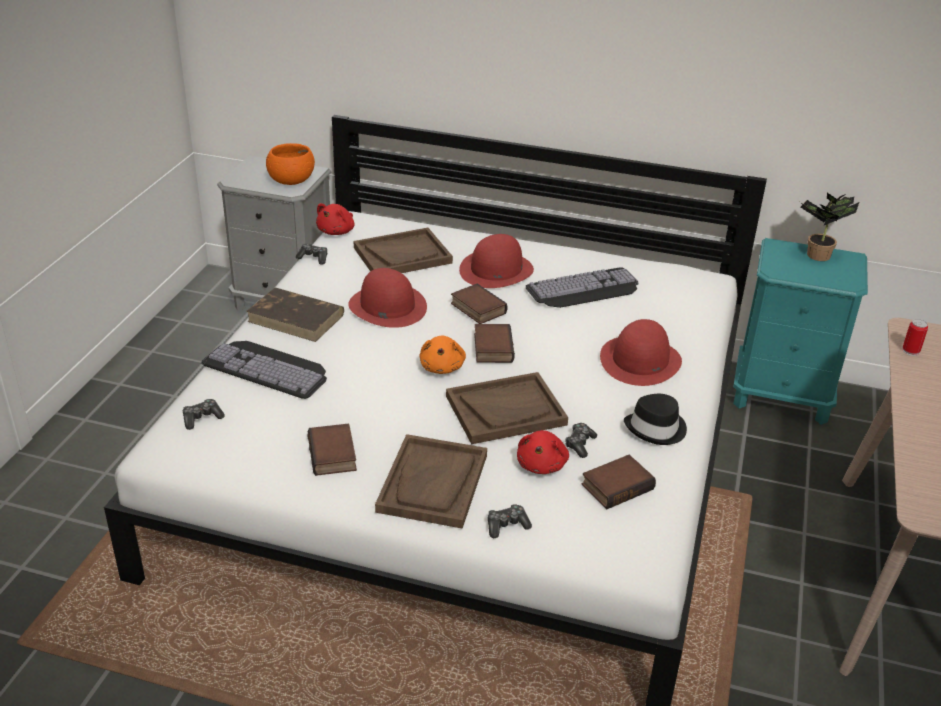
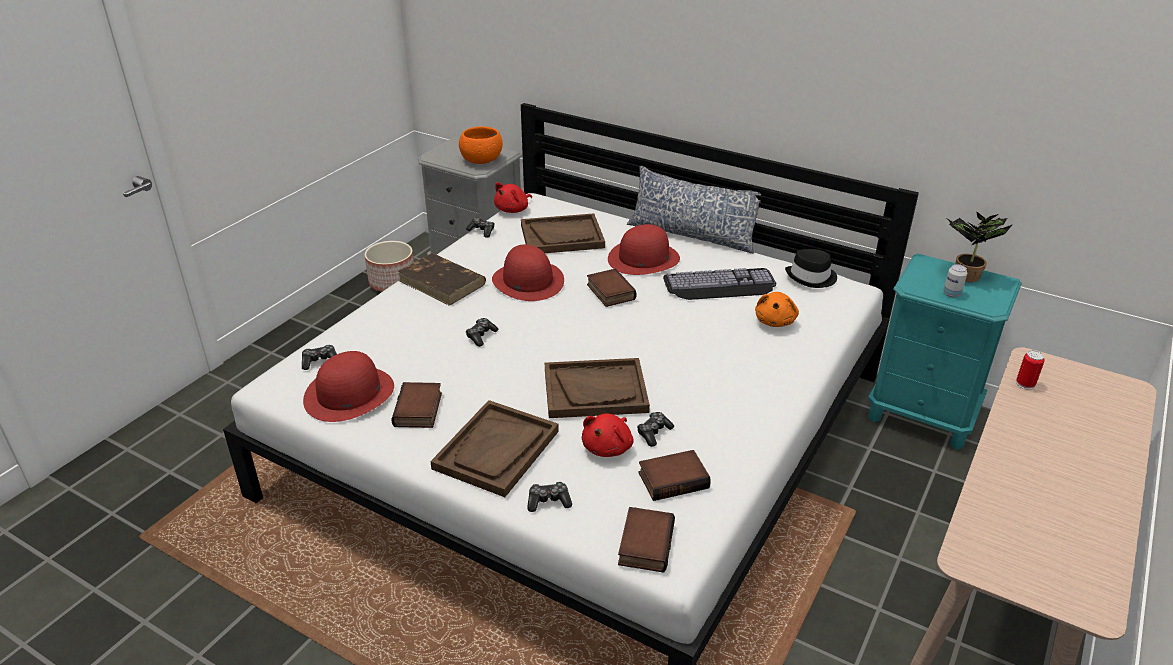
camera: 15 degrees right, 0 degrees up
(195, 325) = (393, 282): none -> planter
(269, 367) = (398, 323): keyboard -> none
(364, 370) = (481, 336): none -> game controller
(442, 367) = (554, 342): orange plush toy -> orange plush toy (775, 321)
(491, 347) = (607, 330): book -> book (644, 543)
(534, 240) = (692, 235): none -> pillow
(640, 361) = (748, 360): red hat -> red hat (349, 394)
(656, 429) = (737, 428): black hat -> black hat (811, 277)
(811, 274) = (951, 294): none -> can

